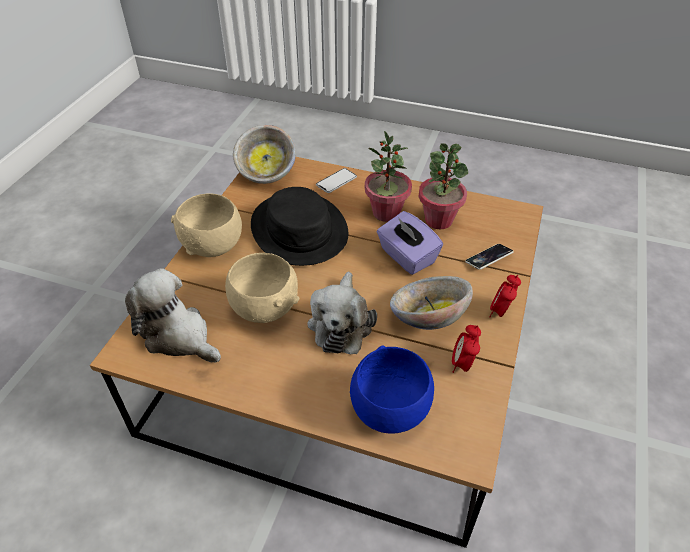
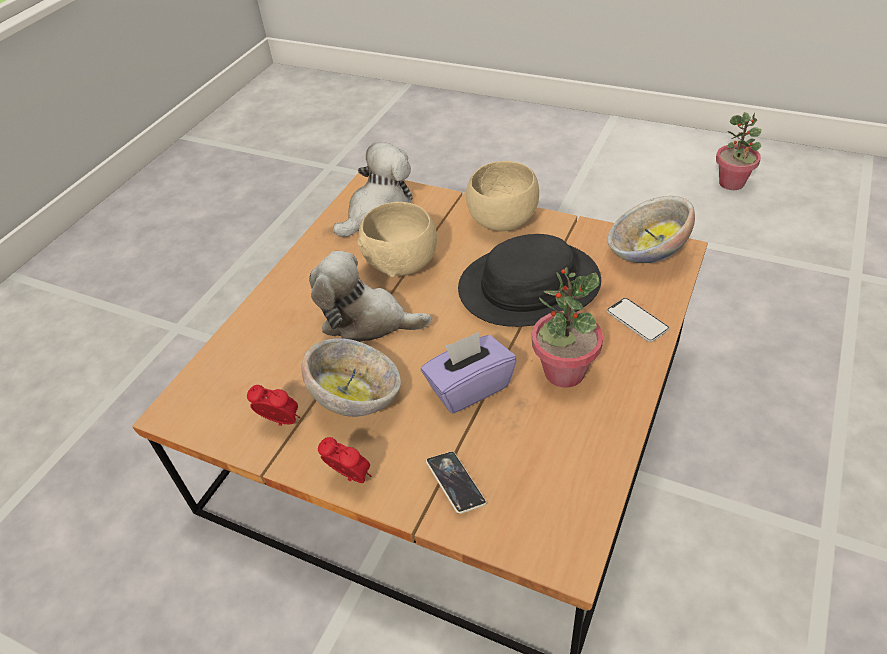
camera: 100 degrees right, 0 degrees up
(390, 411) = (245, 355): blue bowl -> none
(439, 220) = (548, 433): potted plant -> potted plant (732, 183)

